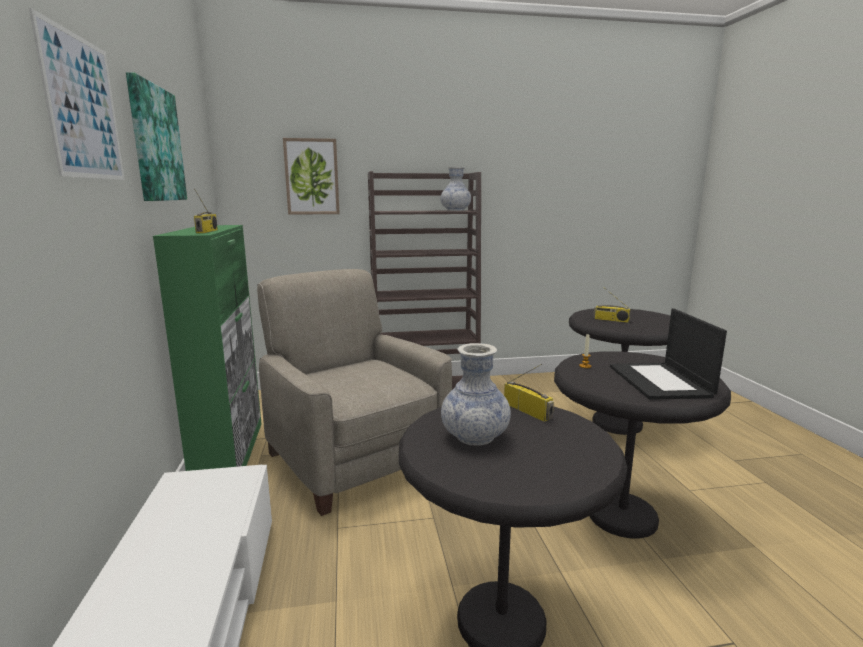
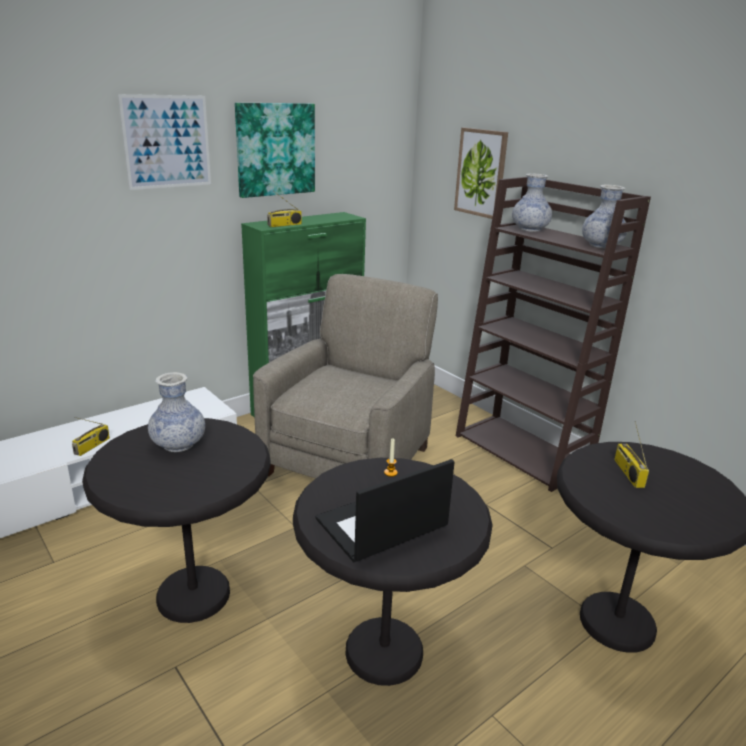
camera: 60 degrees right, 10 degrees up
(392, 211) = (529, 229): none -> vase
(528, 411) = (242, 458): radio -> radio (92, 446)

